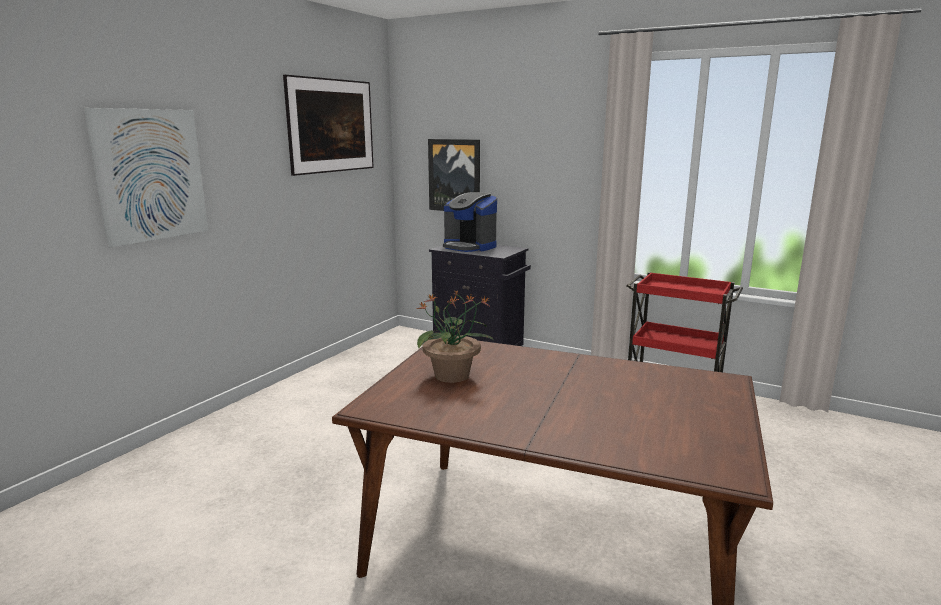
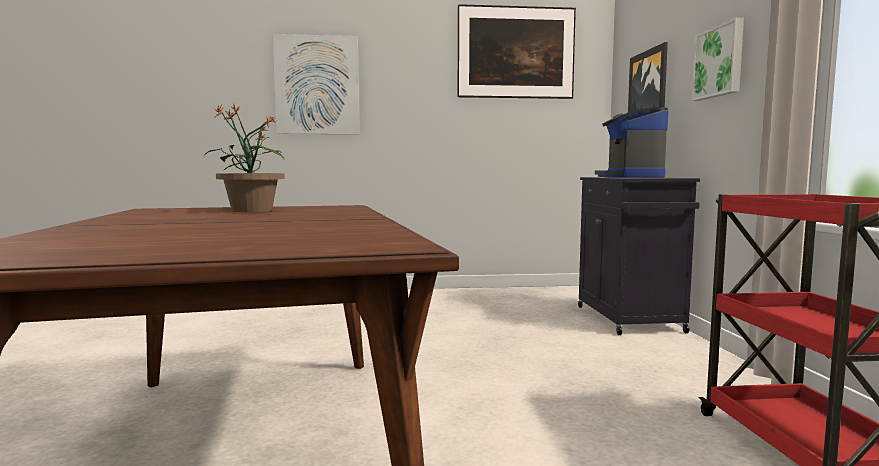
camera: 55 degrees right, 10 degrees down
(541, 171) = (719, 62): none -> picture

